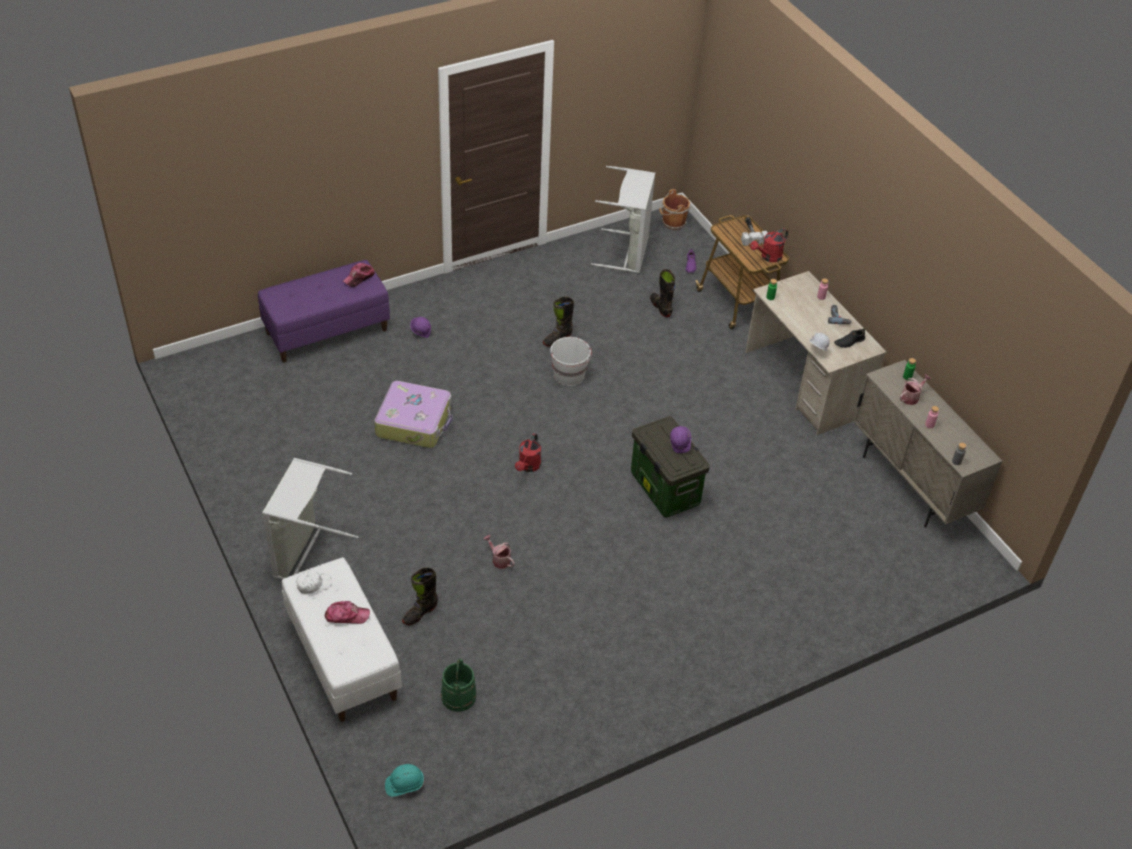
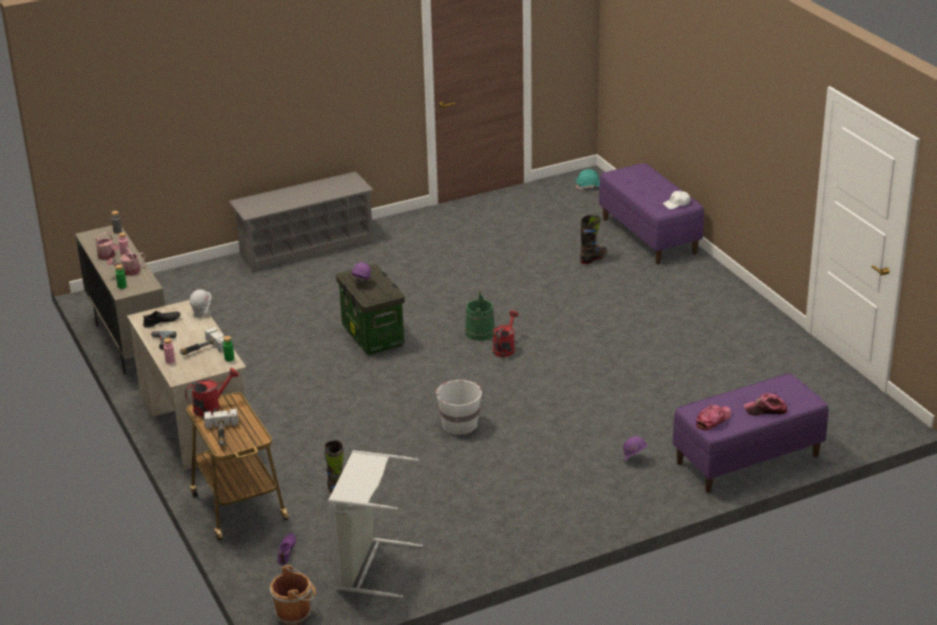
camera: 175 degrees left, 15 degrees down
(307, 555) = (699, 287): grey laundry basket -> none
(342, 658) = (650, 236): white bench -> purple bench
(347, 615) = (645, 190): cap -> cap (765, 410)
(415, 422) = (624, 379): suitcase -> none
(459, 696) = (556, 221): green bucket -> green bucket (479, 332)
(499, 559) = (530, 288): watering can -> watering can (108, 256)
(557, 339) = (471, 459): black boot -> none
(773, 645) = (306, 249): none -> grey shoe rack
(797, 308) = (203, 349): none -> hammer

